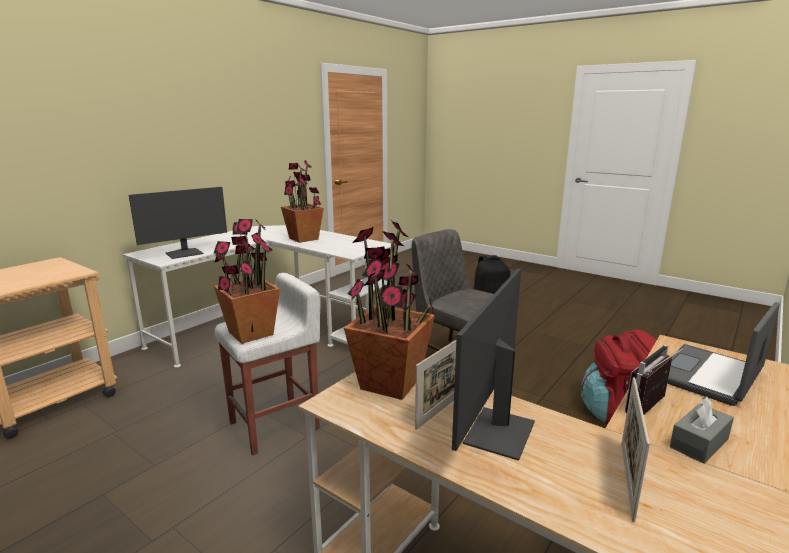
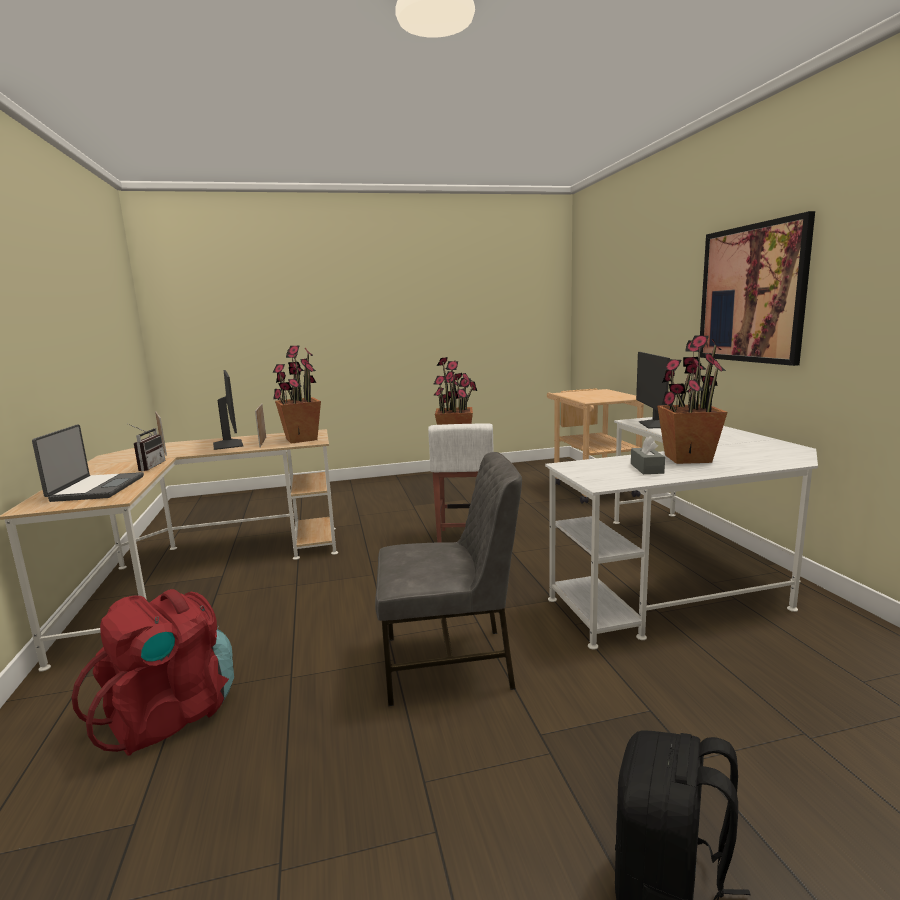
camera: 130 degrees right, 5 degrees down
(176, 134) = (751, 294): none -> picture
(699, 443) = (124, 464): grey tissue box -> grey tissue box (646, 468)

